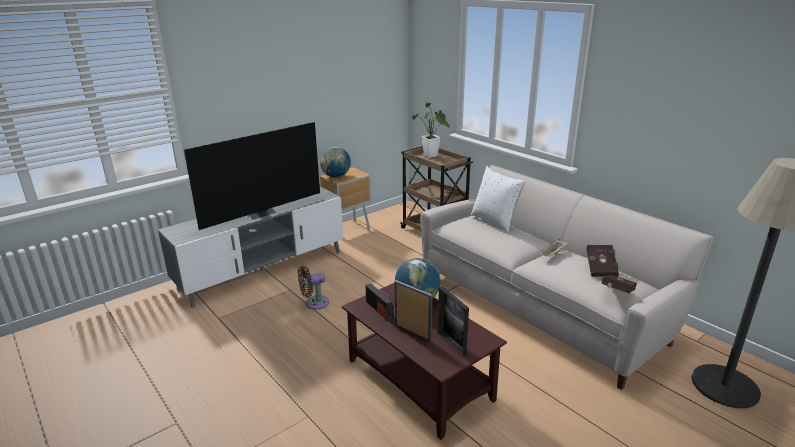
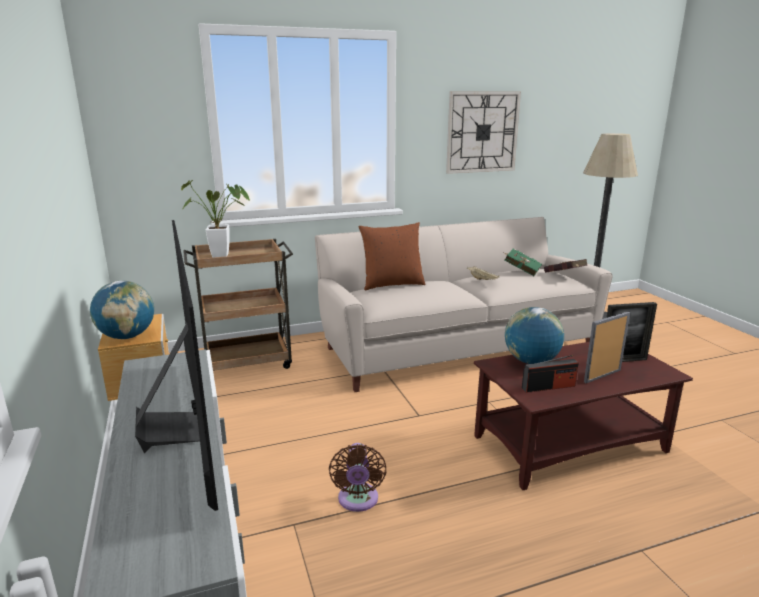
camera: 70 degrees left, 5 degrees down
(495, 221) = (392, 284): white pillow -> brown pillow
(600, 268) = (520, 271): red book -> green book
(674, 117) = (482, 132): none -> wall clock

